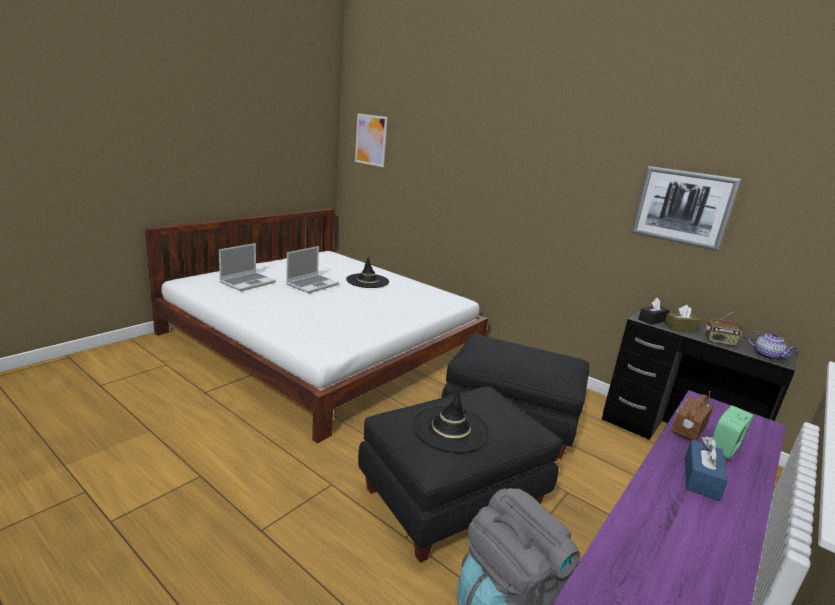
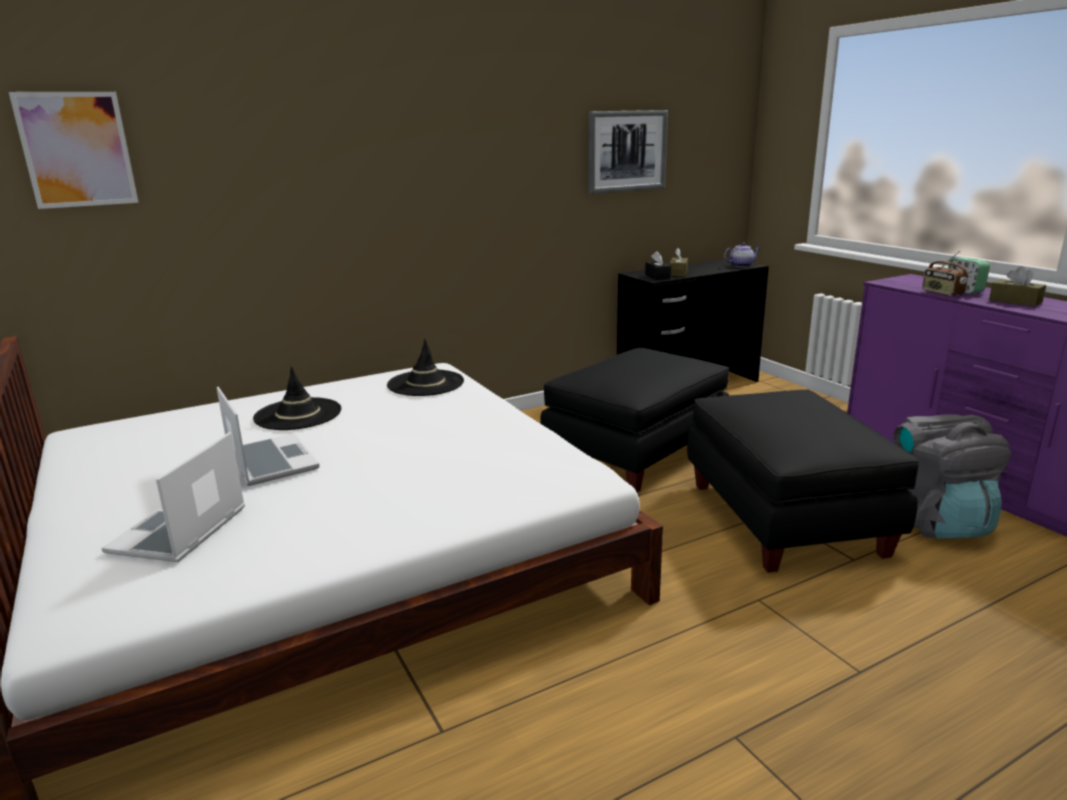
camera: 65 degrees left, 0 degrees up
(248, 282) = (179, 532): laptop -> laptop turned 135 degrees counterclockwise
(450, 429) = (814, 424): black hat -> black hat (425, 383)
(701, 478) = (1015, 301): blue tissue box -> brown tissue box
(720, 342) = (711, 270): radio -> none

